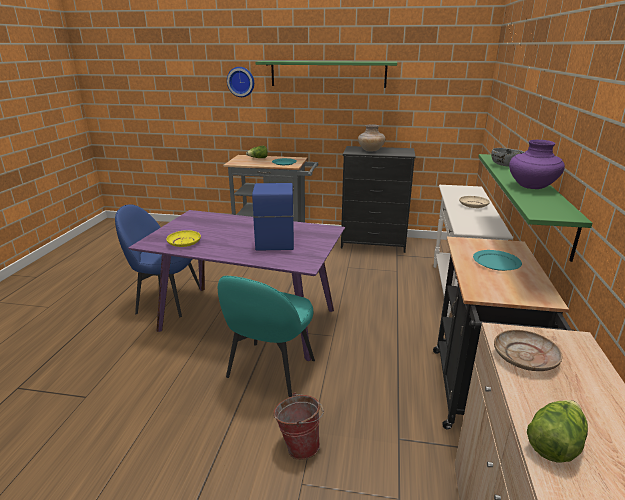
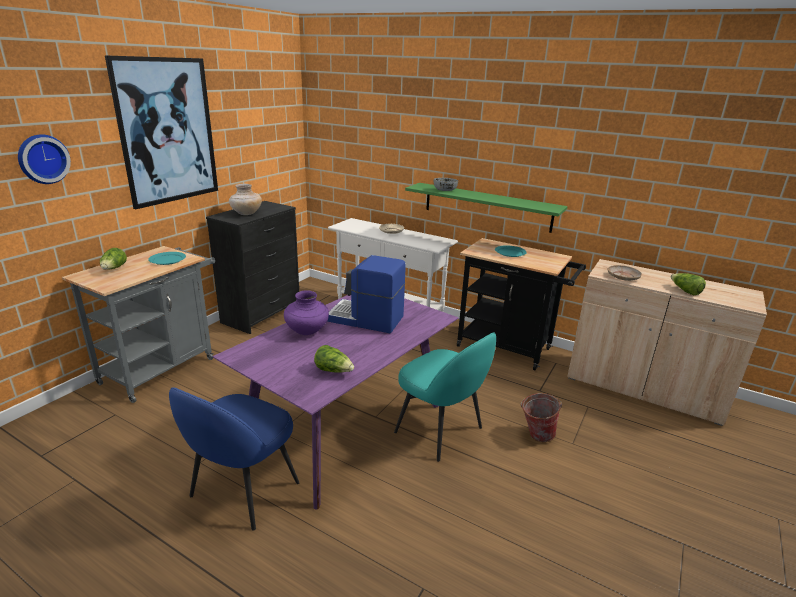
camera: 70 degrees left, 0 degrees up
(184, 243) = (334, 370): yellow plate -> lettuce
(328, 74) = (167, 131): green shelf -> picture
(531, 186) = (499, 198): purple vase -> purple vase (307, 331)

